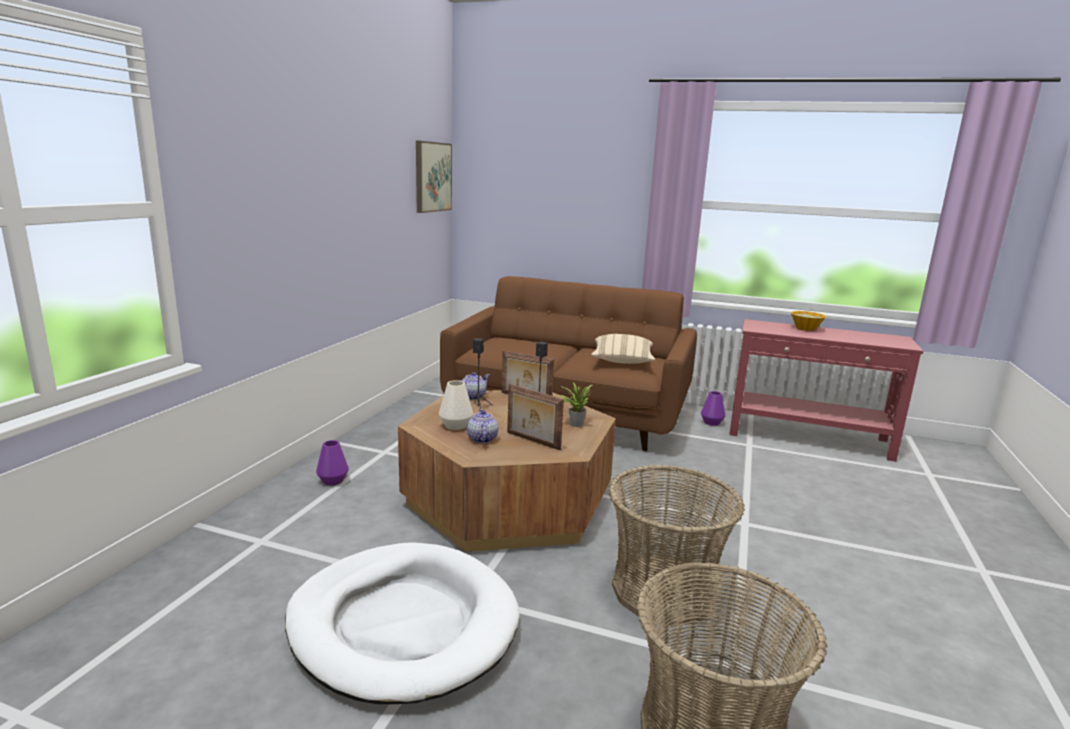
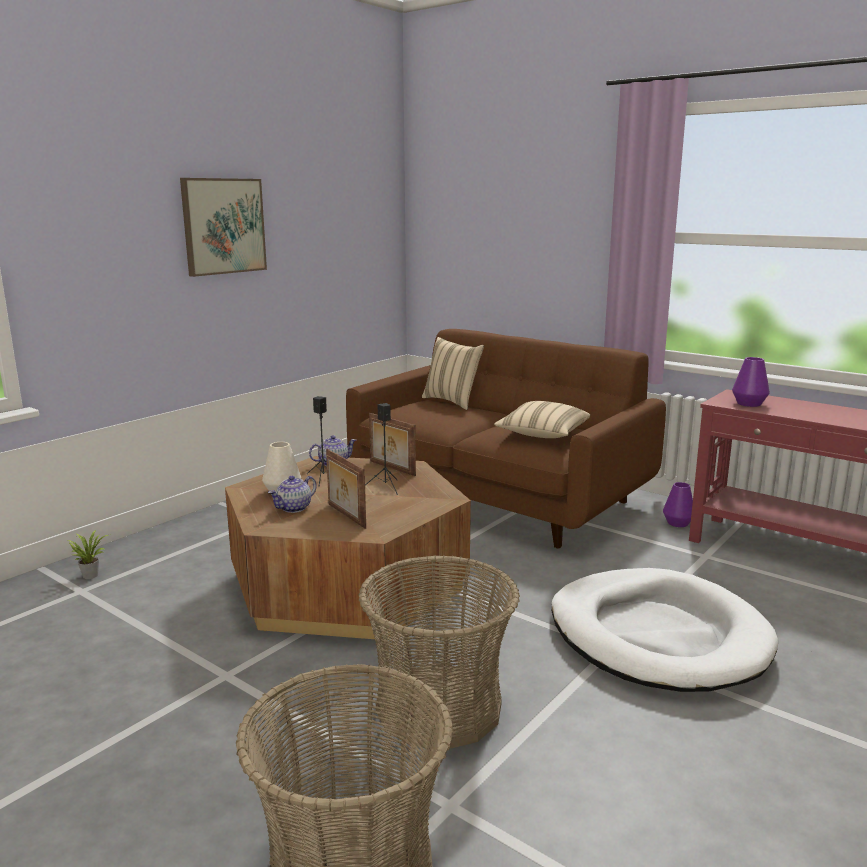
camera: 20 degrees right, 0 degrees up
(333, 480) = (189, 541): purple vase -> purple vase (748, 404)
(403, 625) = (141, 690): white dog bed -> white dog bed (657, 636)
(432, 177) = (371, 214): picture -> picture (223, 226)
(481, 439) = (294, 508): teapot -> teapot turned 150 degrees counterclockwise
(521, 337) = (452, 401): none -> beige pillow
(575, 423) = (414, 501): potted plant -> potted plant (90, 574)
(805, 328) = (800, 405): bowl -> none

